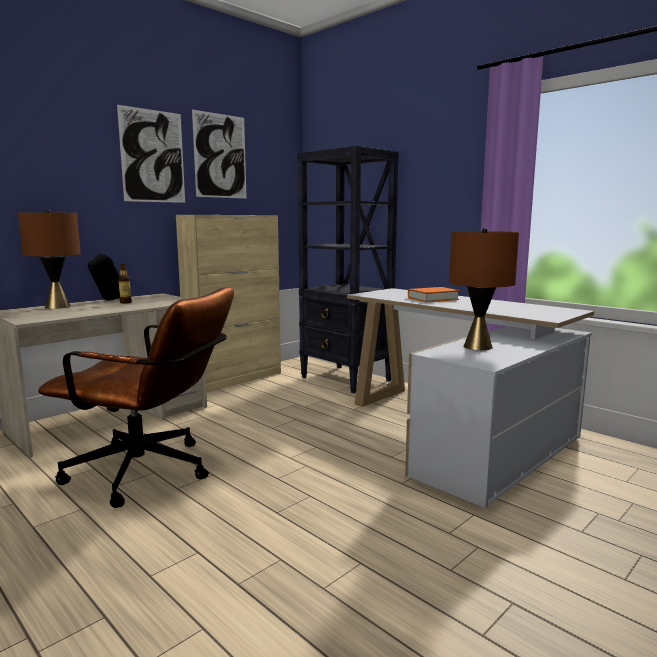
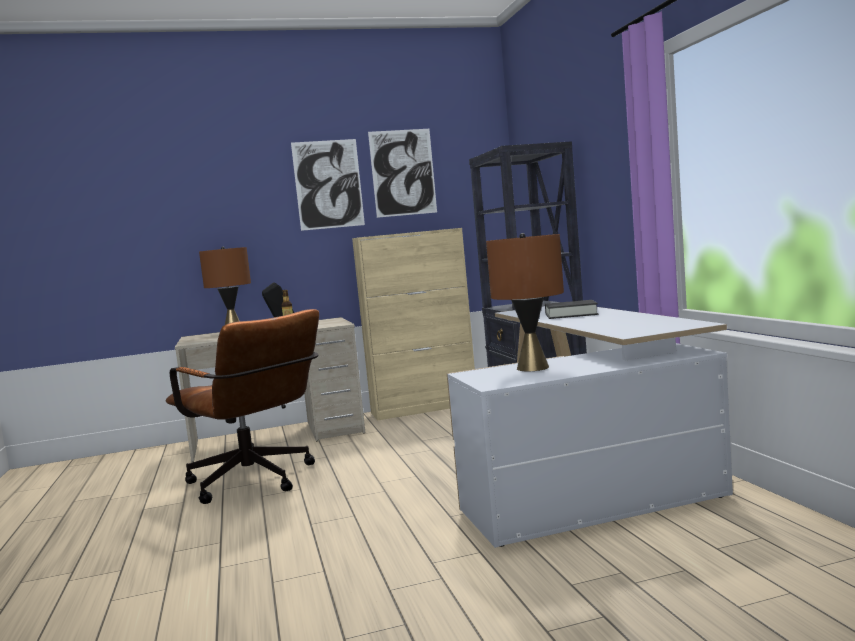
camera: 30 degrees right, 5 degrees down
(433, 299) = (571, 314): orange book -> black book

